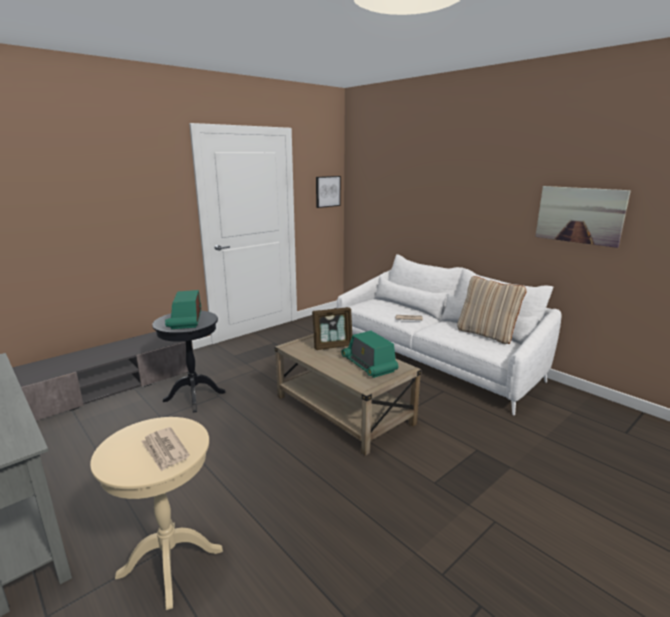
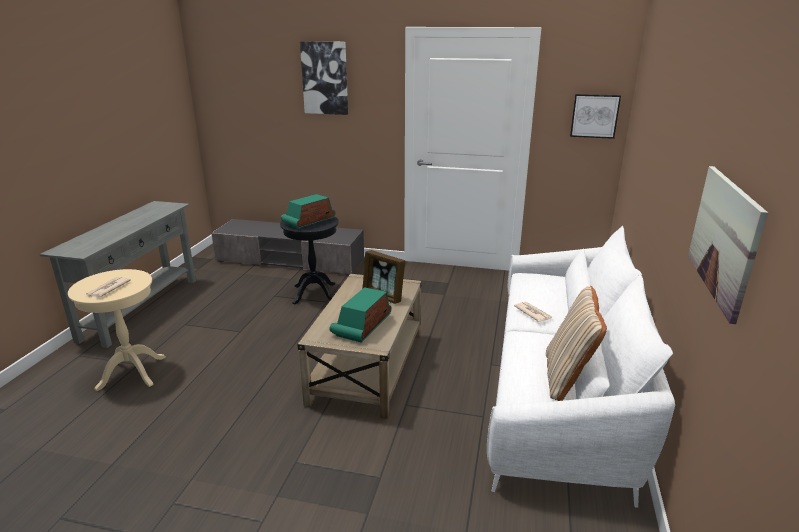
camera: 55 degrees right, 5 degrees up
(109, 175) = (325, 78): none -> picture

